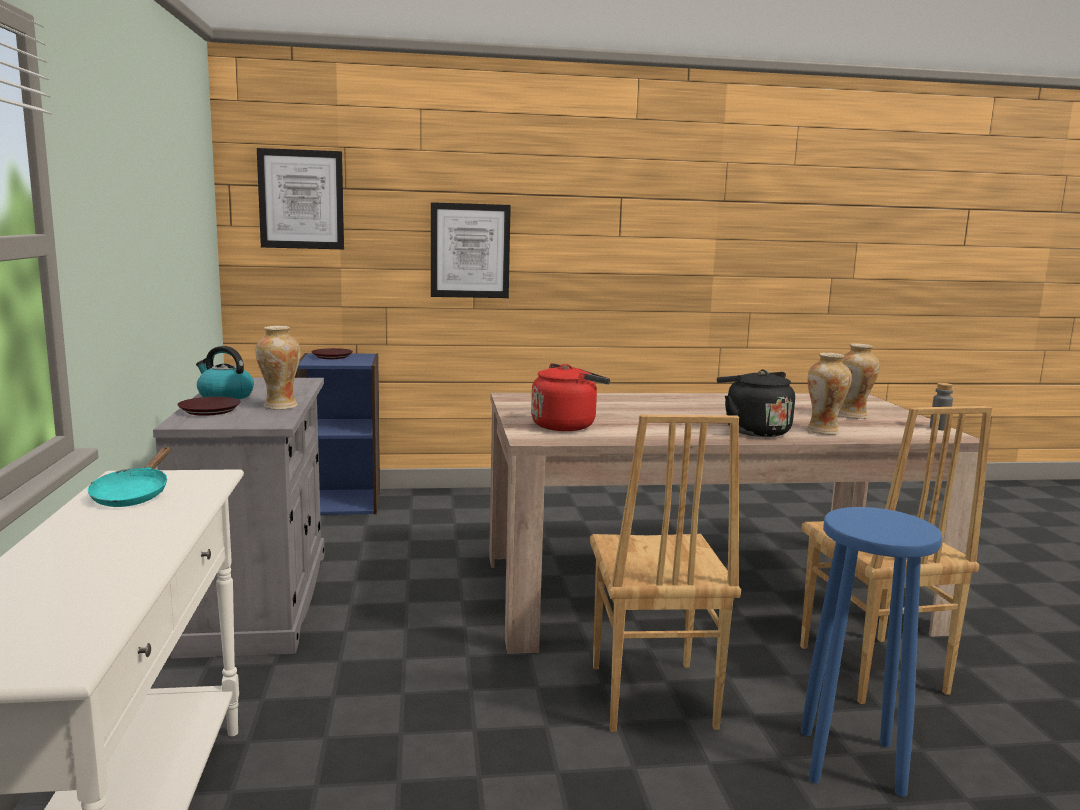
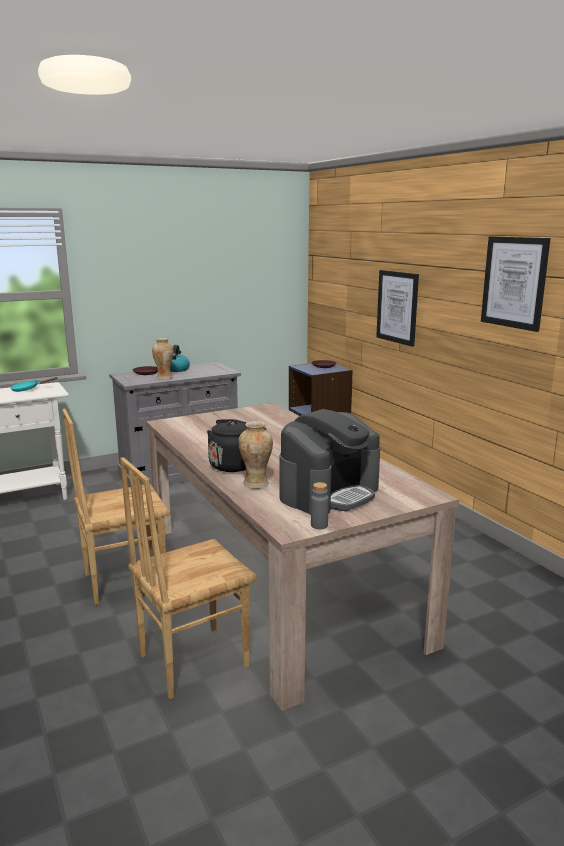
camera: 70 degrees right, 5 degrees up
(301, 199) = (333, 265): picture -> picture (514, 282)
(566, 425) = (202, 425): red kettle -> none
(852, 762) = (70, 653): blue stool -> none
(853, 416) = (329, 493): vase -> coffee machine

